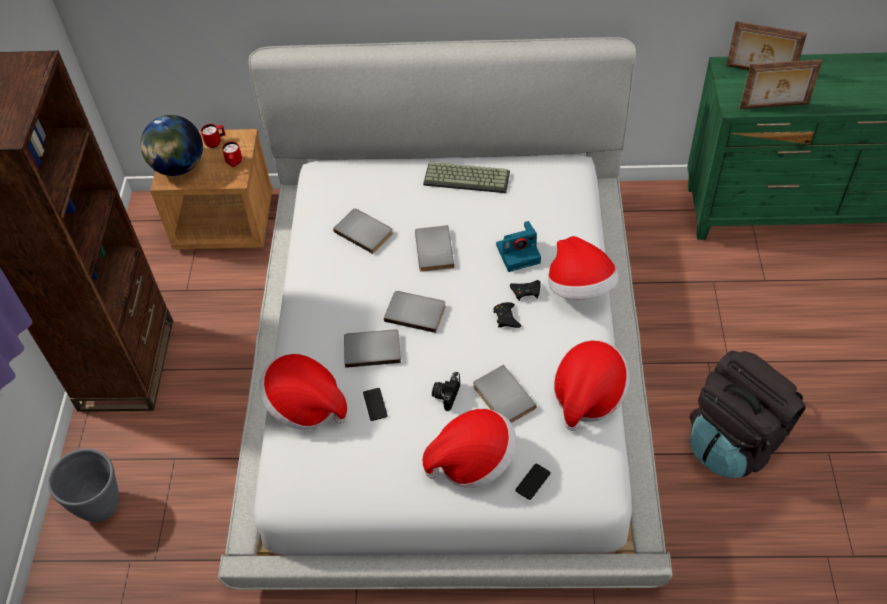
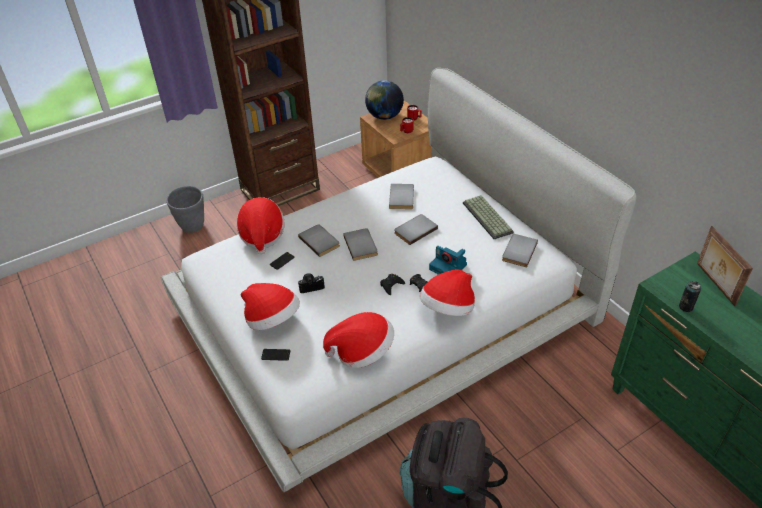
camera: 55 degrees right, 10 degrees down
(502, 398) = (328, 312): grey book -> grey book (518, 251)
(774, 107) = (686, 307): picture frame -> can

